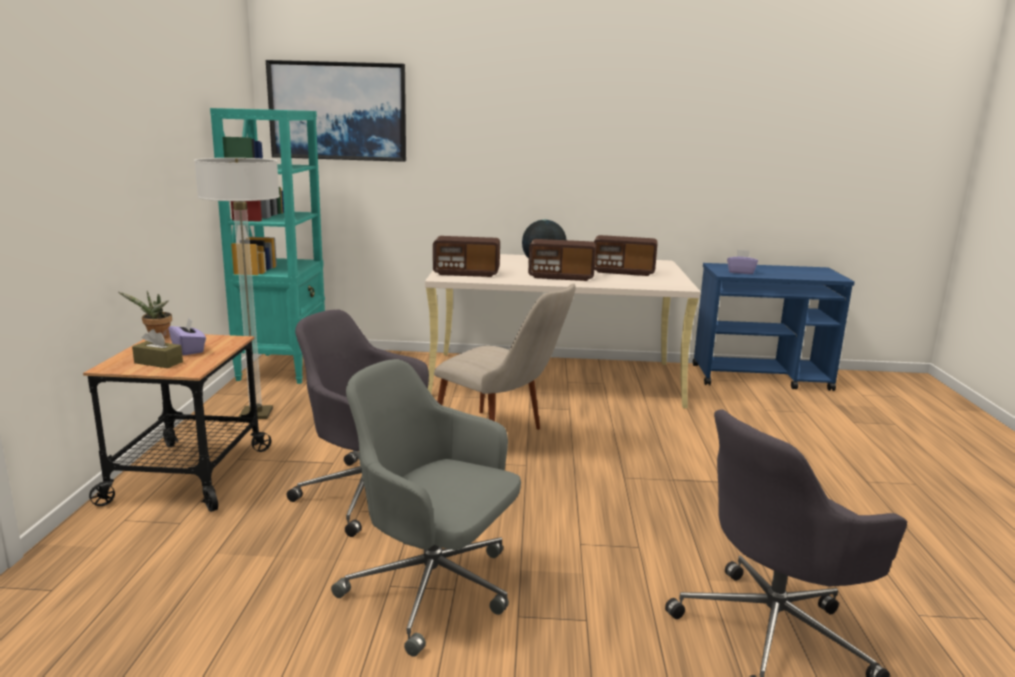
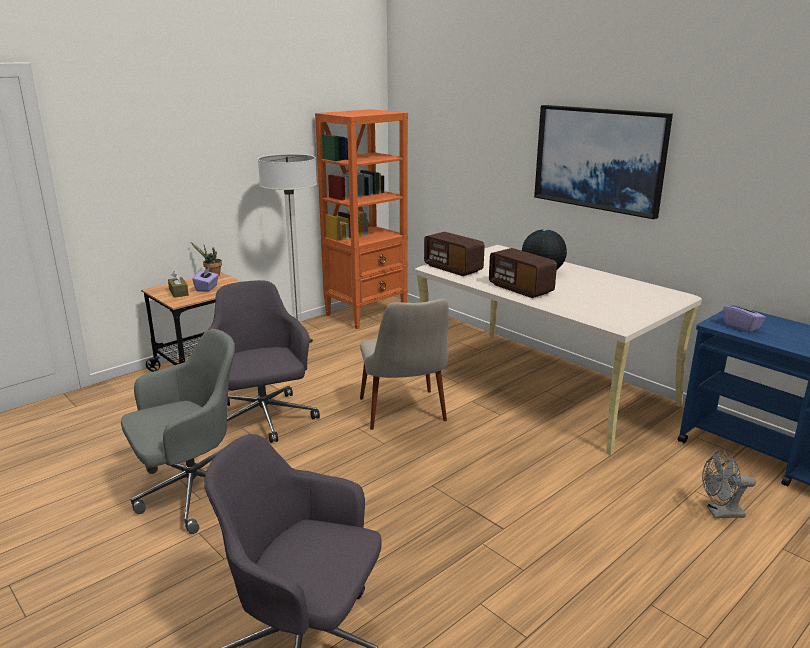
camera: 45 degrees right, 5 degrees up
(283, 368) = (367, 314): turquoise bookcase -> orange bookcase
(338, 111) = (434, 111): picture -> picture (599, 158)
(433, 589) = (192, 492): grey office chair -> grey office chair turned 75 degrees clockwise
(623, 272) = (596, 296): radio -> none
(798, 417) = (720, 513): none -> grey fan

